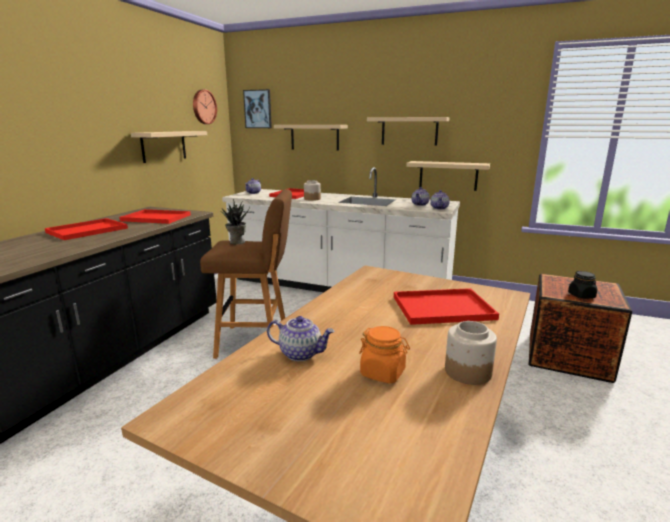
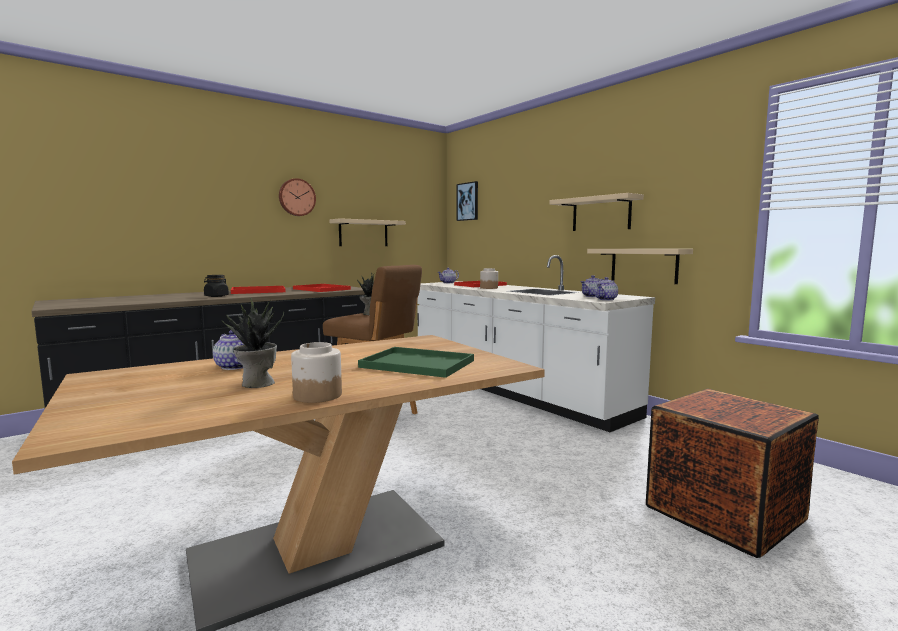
camera: 30 degrees right, 10 degrees down
(203, 107) = (414, 200): wall clock -> wall clock (296, 197)
(314, 137) = (512, 226): beige shelf -> none
(383, 373) = (256, 384): orange jar -> potted plant
(441, 308) = (415, 364): red tray -> green tray
(581, 296) = (717, 414): black jar -> black jar (216, 296)

